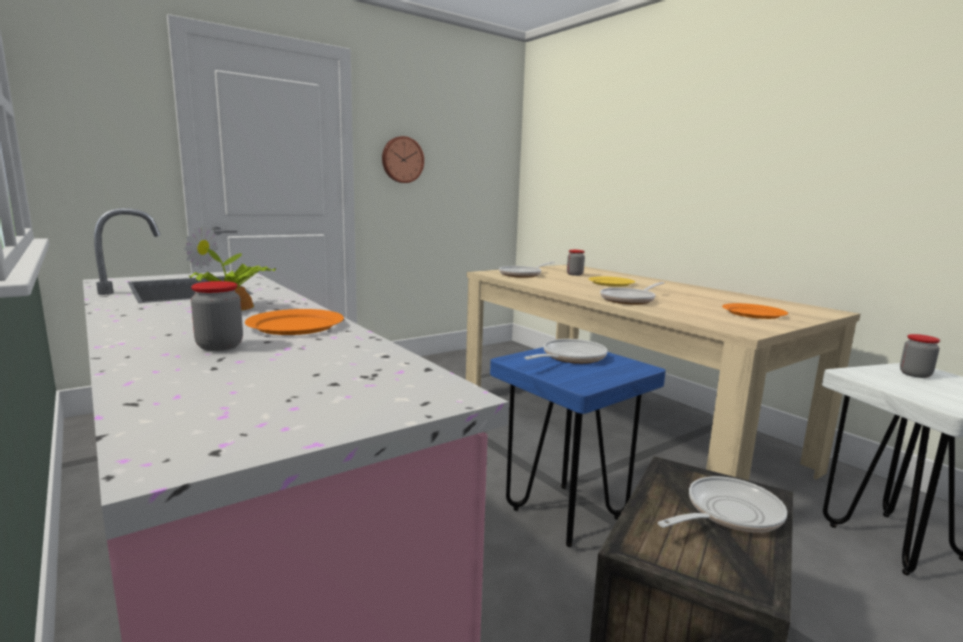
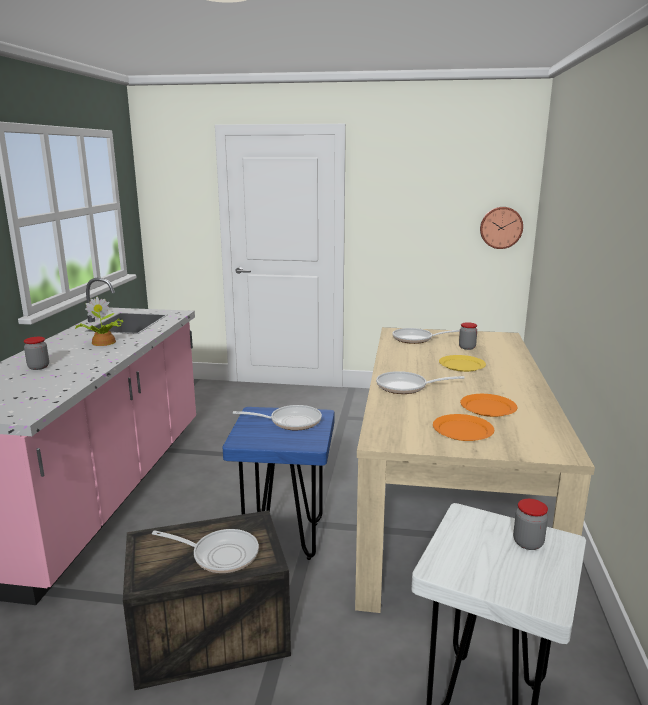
camera: 45 degrees right, 5 degrees up
(296, 325) = (90, 362): orange plate -> orange plate (488, 408)
(402, 160) = (391, 213): wall clock -> wall clock (501, 227)

